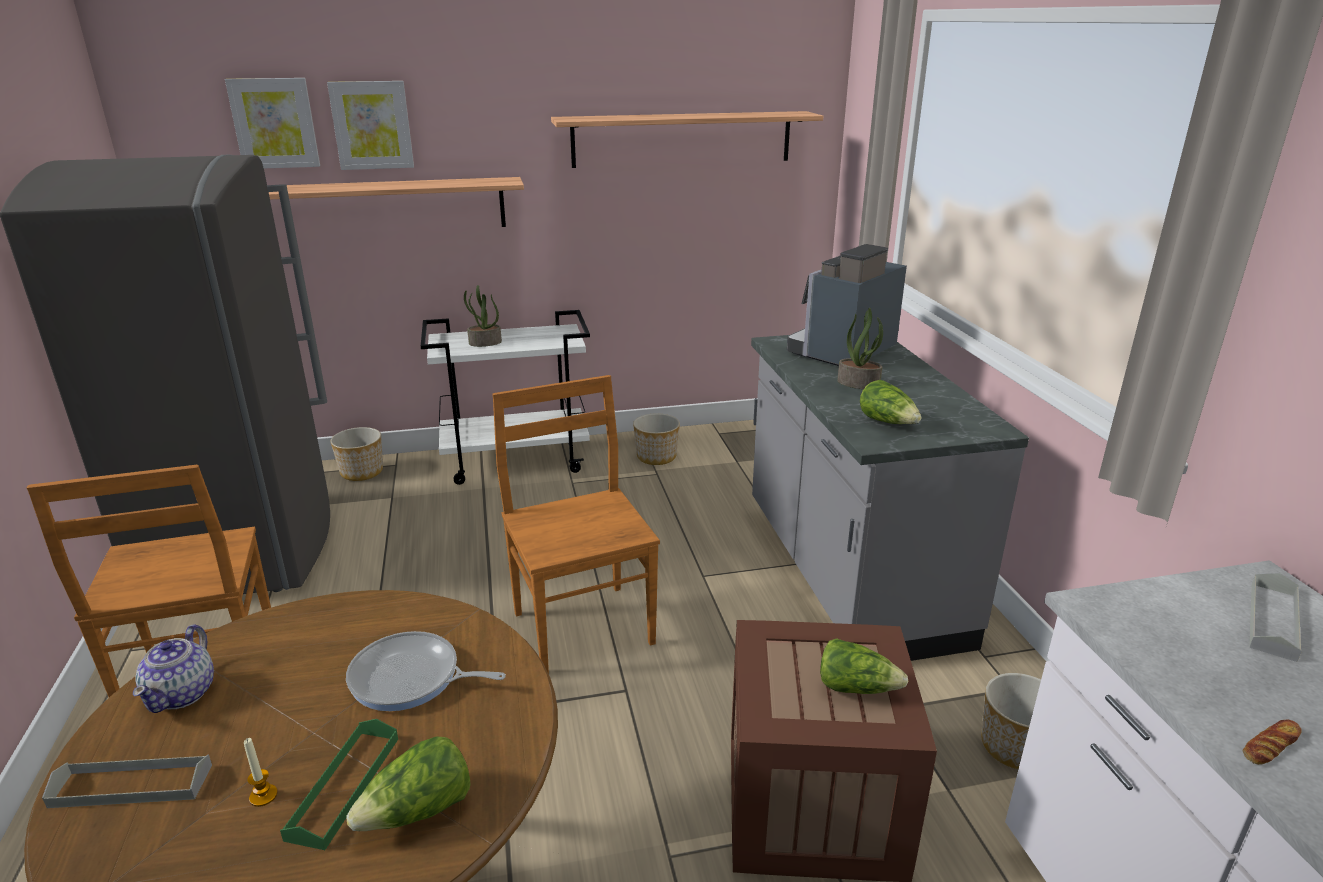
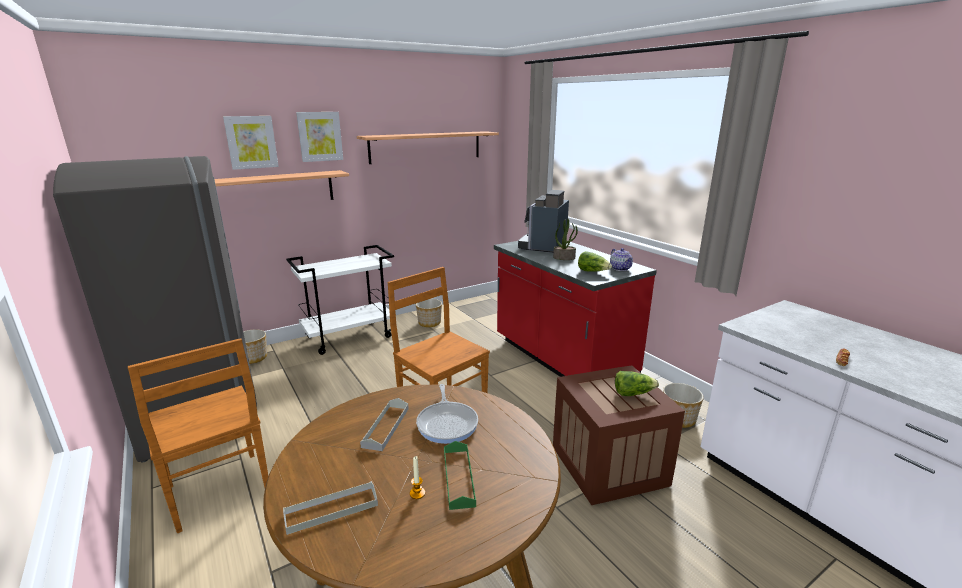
camera: 20 degrees left, 5 degrees down
(183, 693) = (318, 459): teapot -> teapot (620, 268)
(274, 123) = (188, 142): picture -> picture (320, 136)
(410, 679) = (447, 423): frying pan -> frying pan turned 90 degrees counterclockwise
(418, 811) = (509, 478): lettuce -> none
(485, 343) = (330, 267): potted plant -> none
(848, 574) = (561, 361): grey counter -> red counter
(1273, 620) = (804, 319): grey tray -> grey tray (386, 427)

